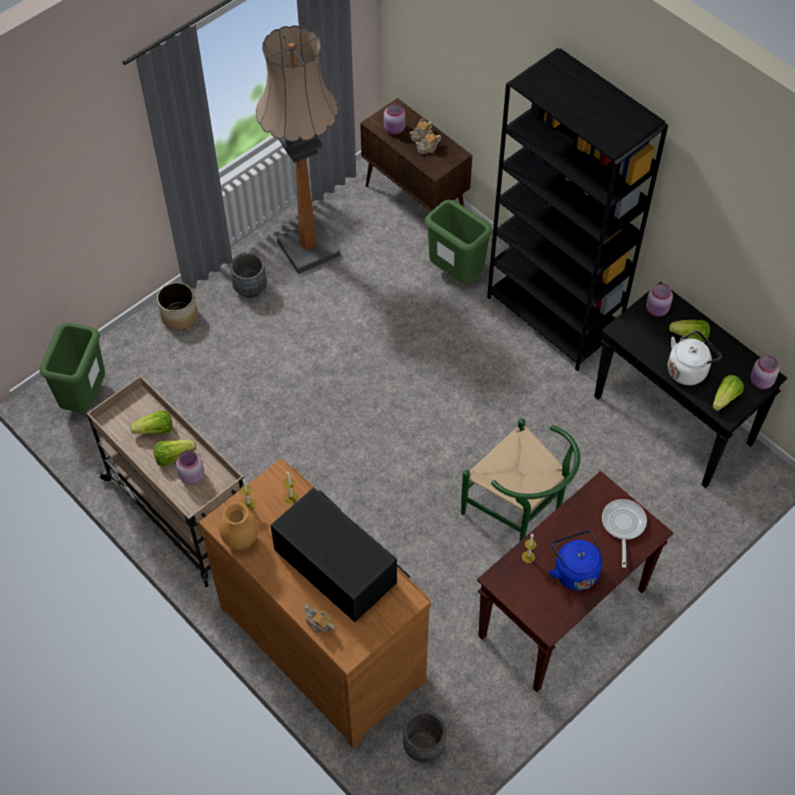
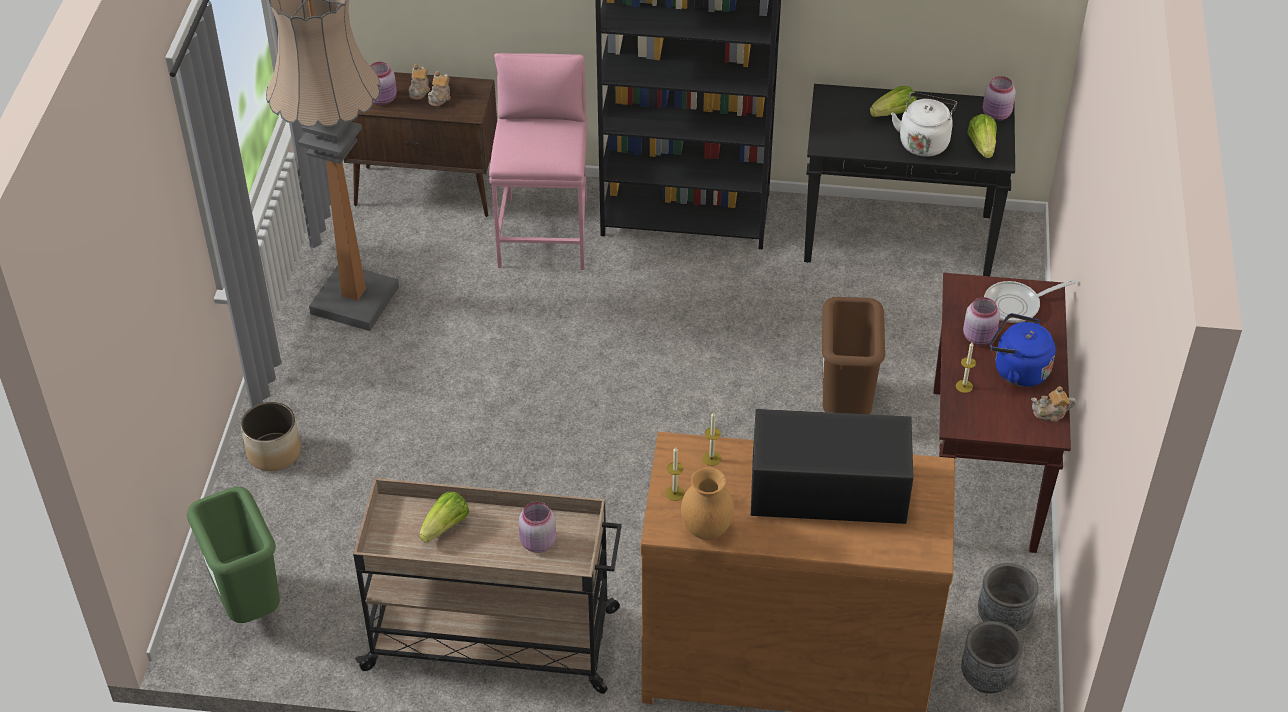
camera: 40 degrees left, 10 degrees down
(173, 457) = (496, 538): lettuce -> none
(250, 288) = (329, 376): grey planter -> grey planter (1003, 619)
(318, 623) = (873, 549): teapot -> teapot (1050, 413)
(456, 274) = (545, 233): green trash can -> pink stool
(519, 512) = (846, 407): green chair -> brown trash can
(623, 526) = (1016, 305): frying pan -> frying pan turned 75 degrees counterclockwise
(657, 310) = (839, 108): pink jar -> pink jar (980, 337)

